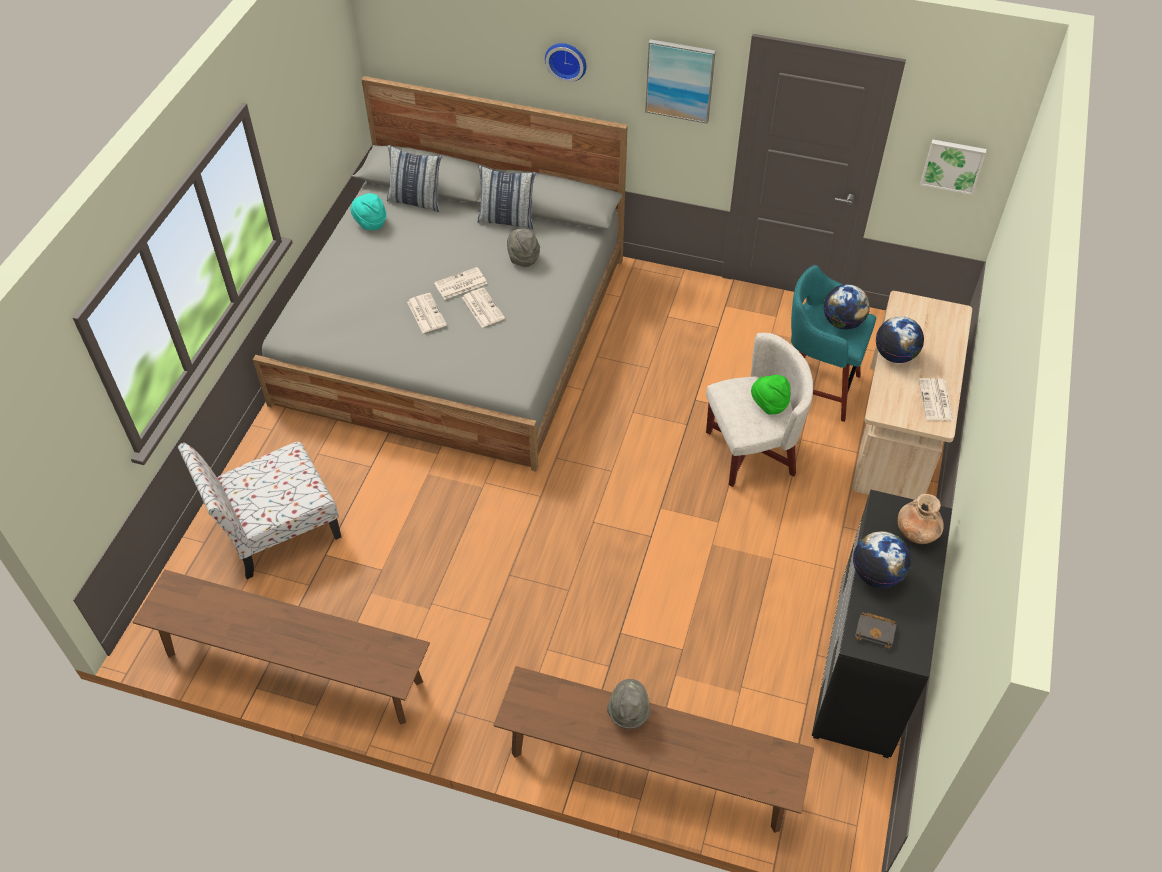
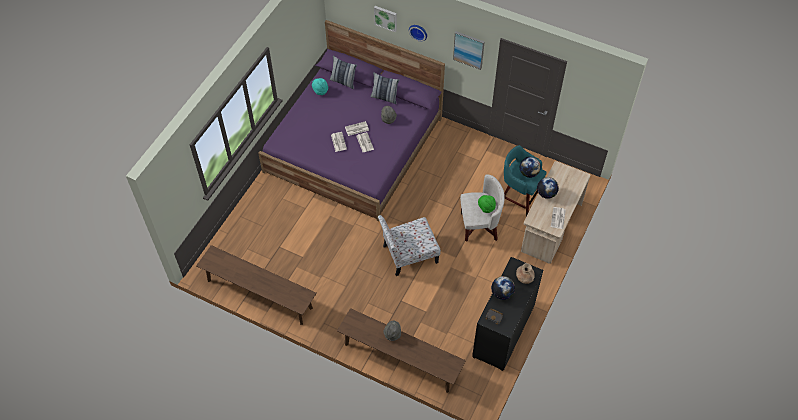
camera: 10 degrees right, 5 degrees up
(275, 529) = (259, 231): chair -> chair (408, 254)
(455, 329) = (354, 145): grey bed -> purple bed
(952, 165) = (590, 107): picture -> picture (386, 18)

